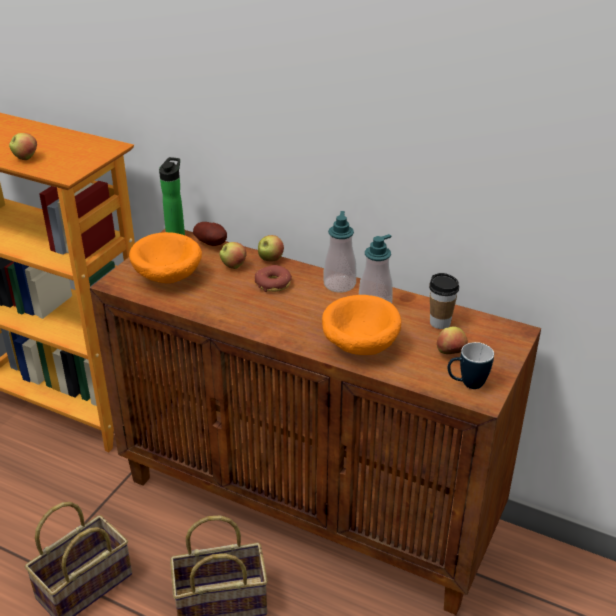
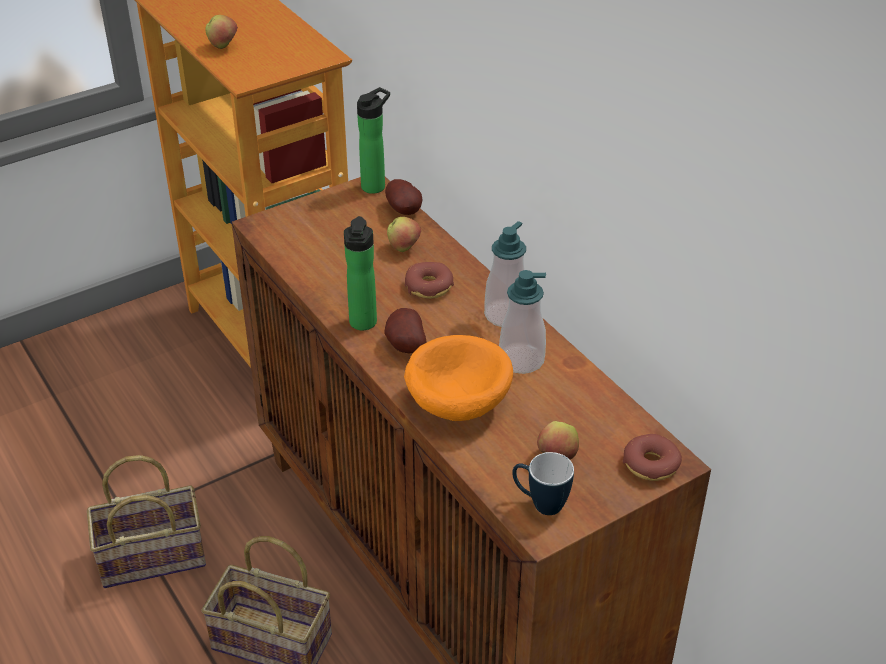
camera: 30 degrees right, 5 degrees up
(167, 278) = (319, 238): orange bowl -> none
(250, 321) = (362, 325): none -> bottle
(270, 259) = (454, 253): apple -> none
(292, 324) = (404, 346): none -> potato
(440, 323) = (583, 411): cup -> none
(507, 338) = (650, 464): none -> donut

